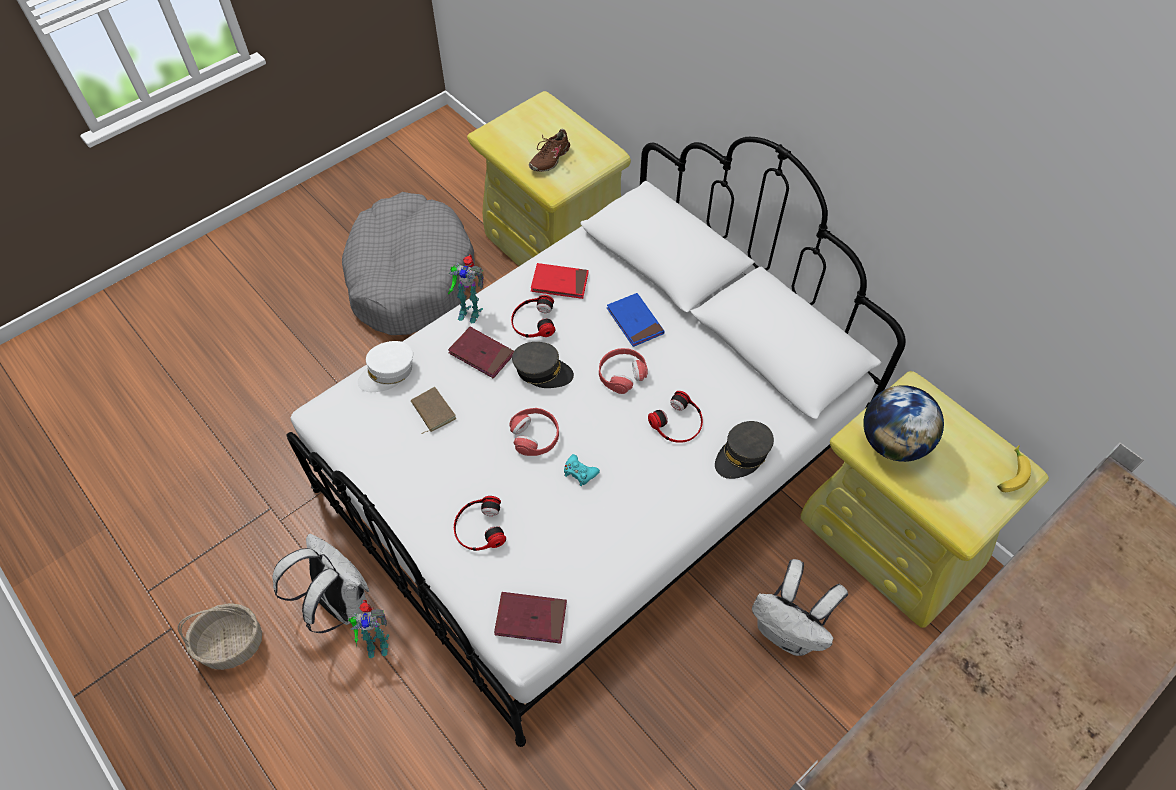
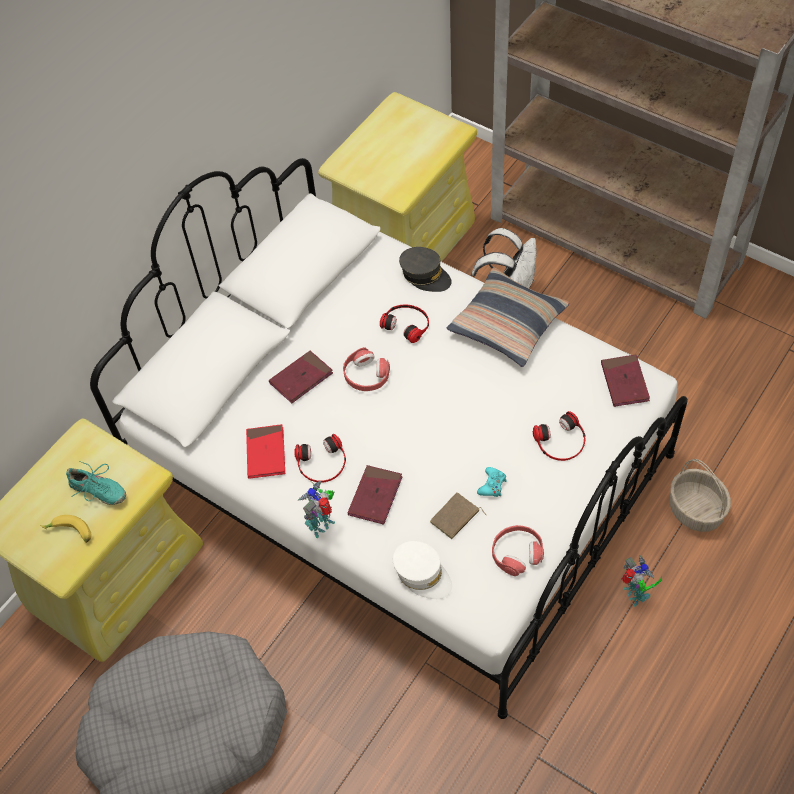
camera: 100 degrees left, 0 degrees up
(231, 645) = (689, 726): basket -> basket (696, 510)
(338, 602) = (611, 644): white backpack -> none
(469, 310) = (322, 525): toy robot -> toy robot turned 135 degrees counterclockwise
(535, 436) = (455, 425): red headphones -> red headphones (517, 553)
(542, 371) = (381, 439): grey cap -> none
(549, 158) = (98, 491): brown shoe -> turquoise shoe
(579, 472) = (481, 382): turquoise game controller -> turquoise game controller (492, 485)
(635, 321) = (301, 378): blue book -> red book
(650, 519) = (507, 324): none -> pillow
(892, 442) = (395, 173): globe -> none
(1010, 473) = (401, 109): banana -> banana (69, 533)

